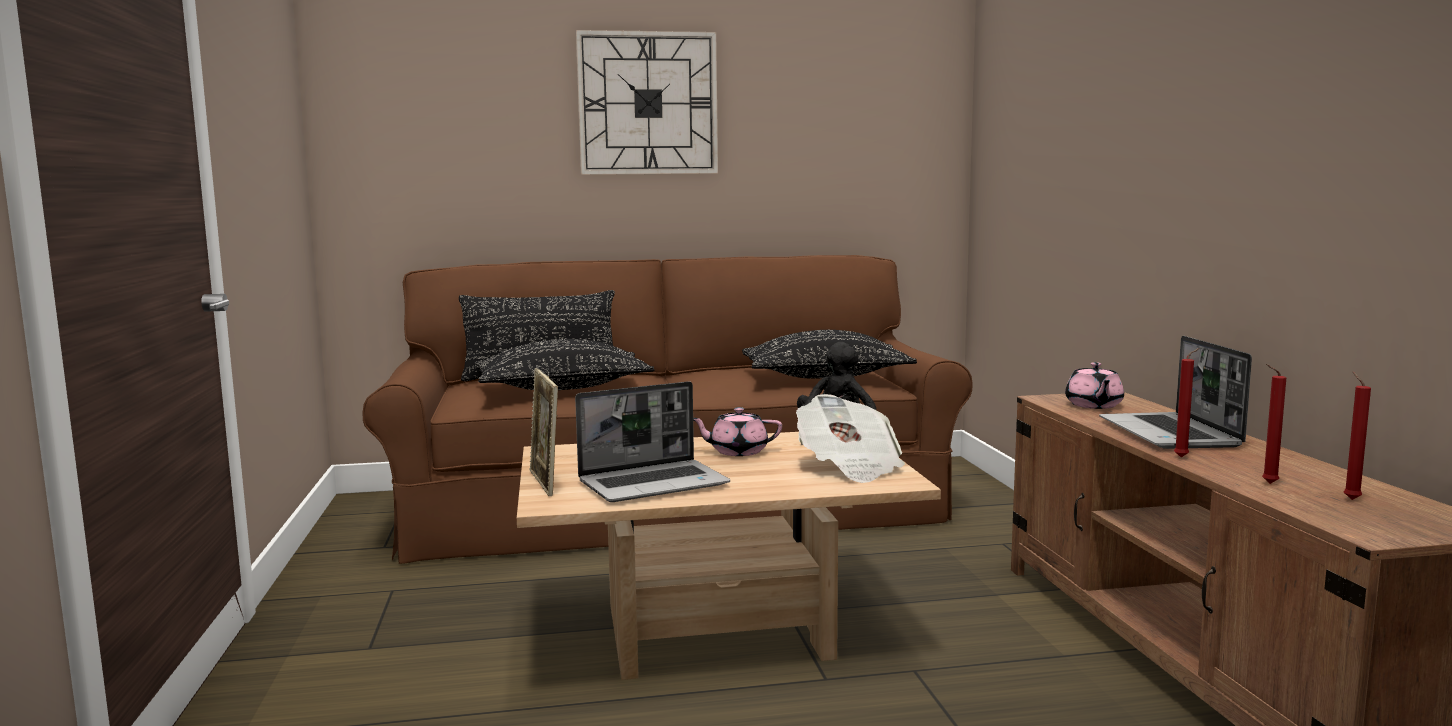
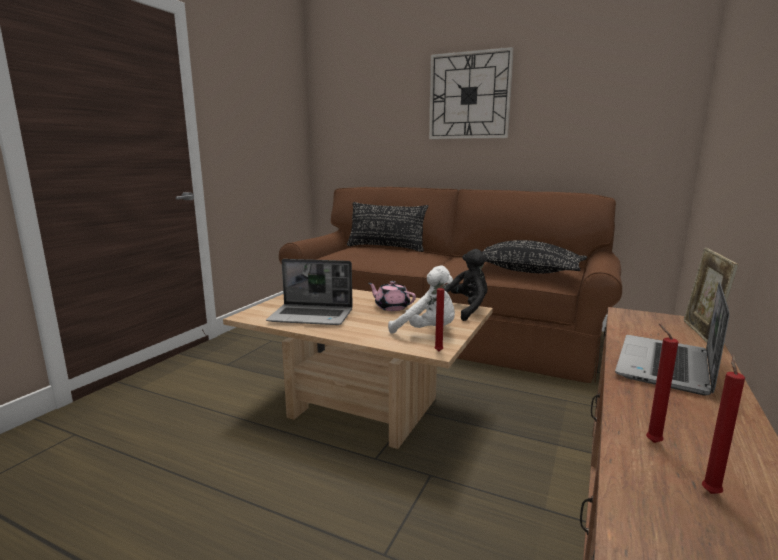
camera: 35 degrees right, 5 degrees up
(545, 483) = (272, 304): picture frame -> picture frame (701, 333)
(563, 388) = (377, 256): black pillow -> none
(849, 467) = (427, 331): newspaper -> white plush toy
(1093, 405) = (652, 326): pink teapot -> none
(1183, 457) = (626, 390): red candle -> red candle (440, 351)

